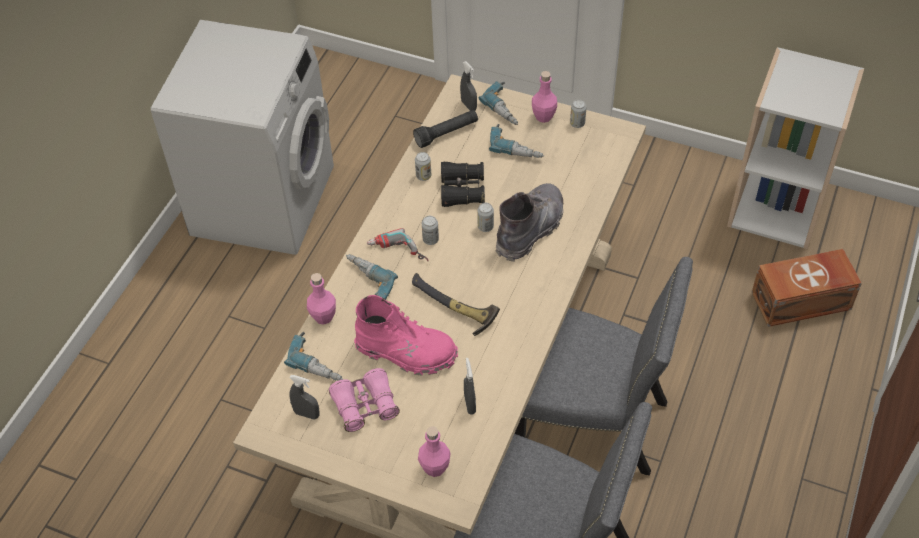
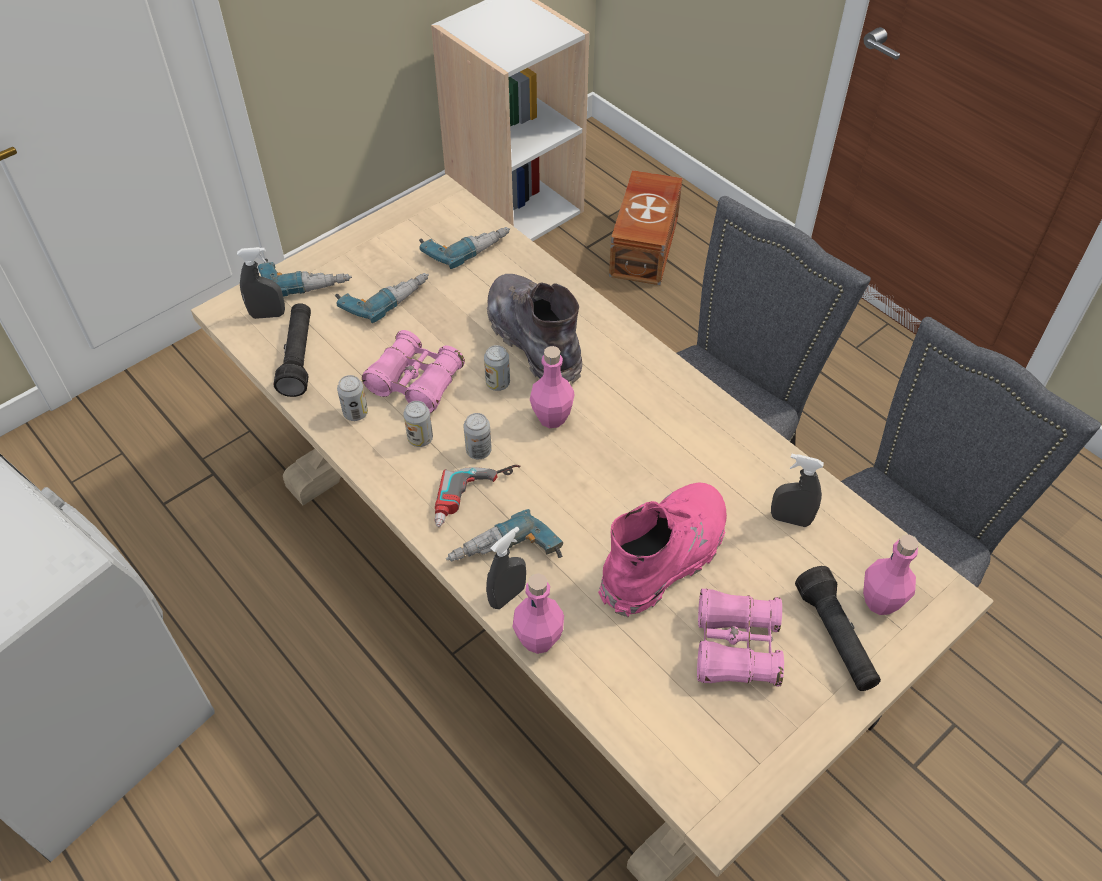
camera: 65 degrees left, 0 degrees up
(307, 414) = (714, 733): grey spray bottle -> grey spray bottle (507, 596)
(319, 361) = (621, 678): power drill -> power drill (465, 246)
(397, 452) = (835, 638): none -> black flashlight
(453, 310) = (620, 474): hammer -> none
(462, 190) = (415, 382): black binoculars -> pink binoculars
(543, 117) = (354, 252): pink bottle -> pink bottle (552, 418)
(577, 123) = (393, 227): can -> can (420, 438)

